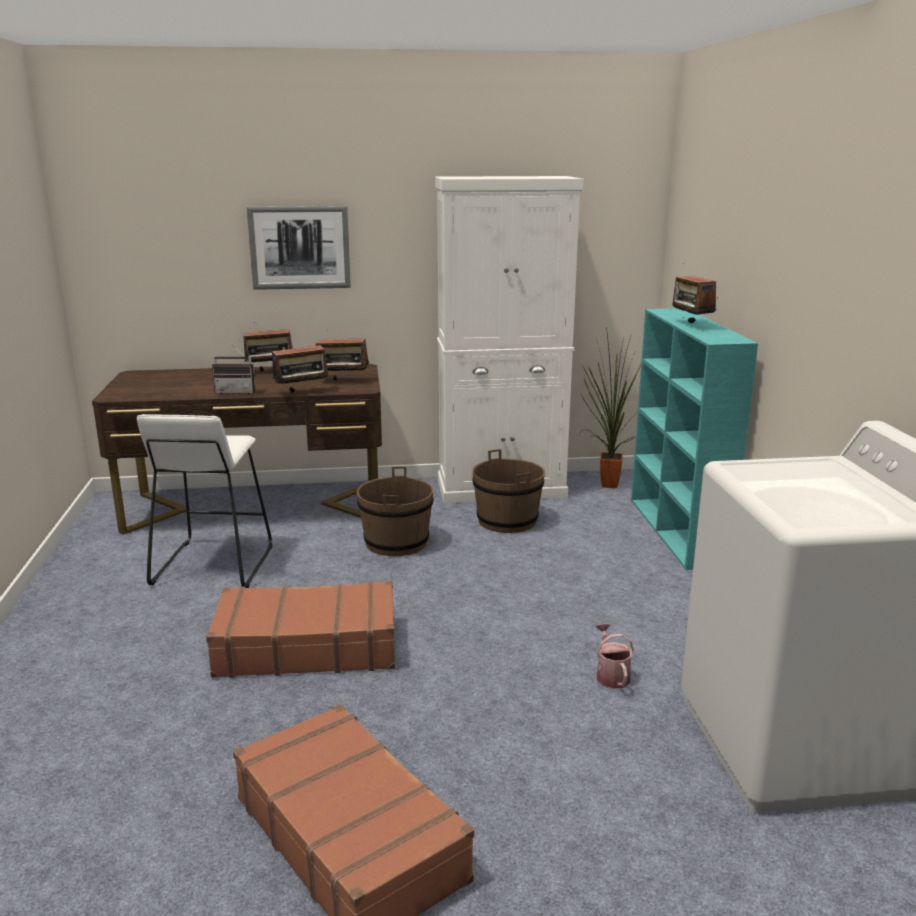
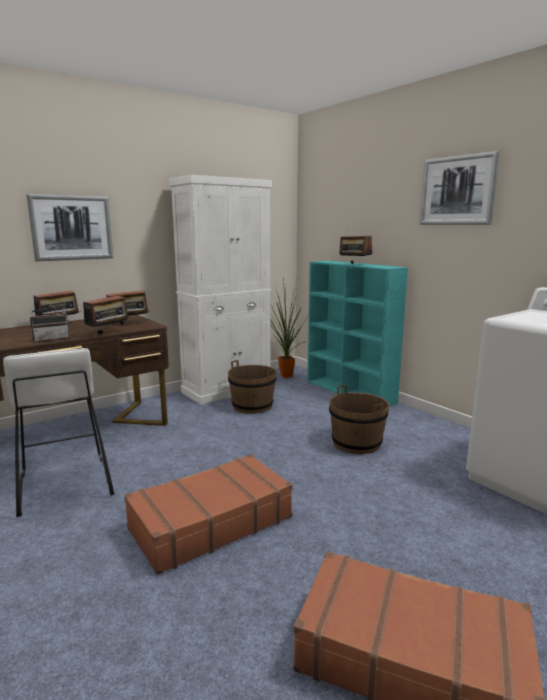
camera: 30 degrees left, 5 degrees down
(396, 543) = (196, 434): brown bucket -> brown bucket (356, 443)
(611, 675) = (417, 477): watering can -> none
(820, 225) = (457, 190): none -> picture

